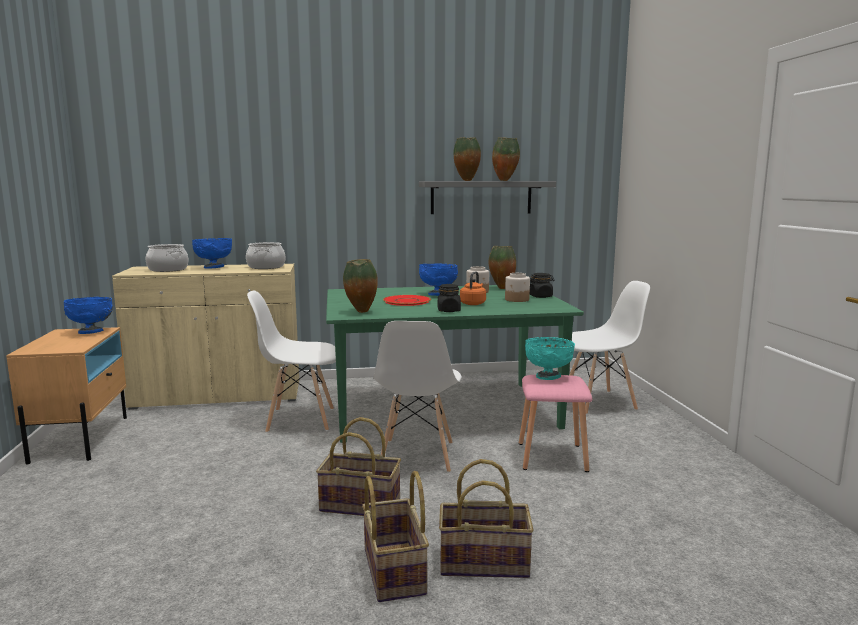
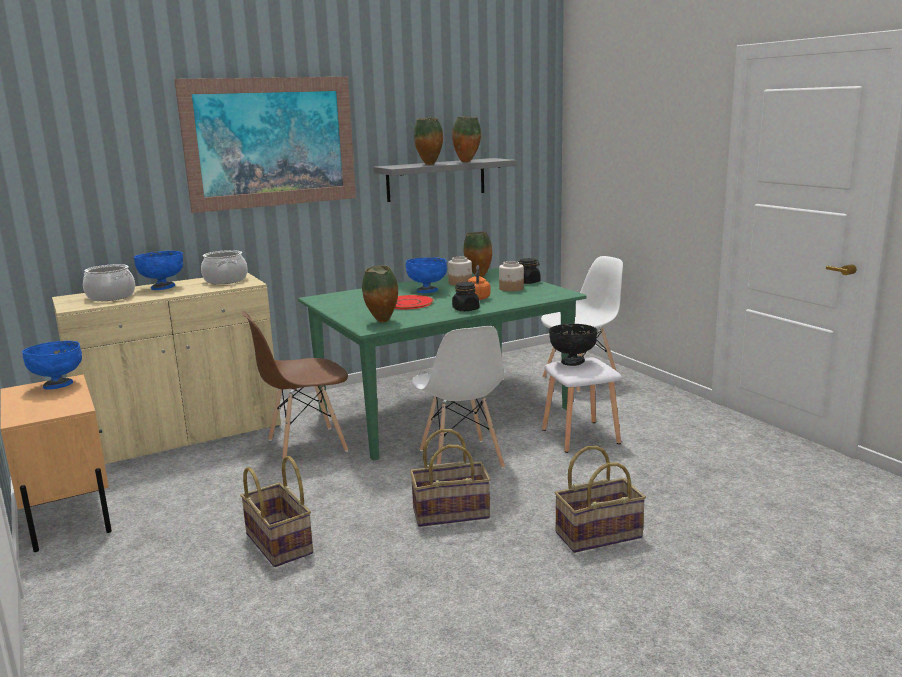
camera: 20 degrees left, 5 degrees up
(299, 420) = (306, 446): white chair -> brown chair
(325, 154) = (271, 142): none -> picture
(396, 571) = (534, 558): basket -> basket (280, 543)
(548, 376) = (572, 362): turquoise bowl -> black bowl
(553, 456) = (581, 436): pink stool -> white stool

